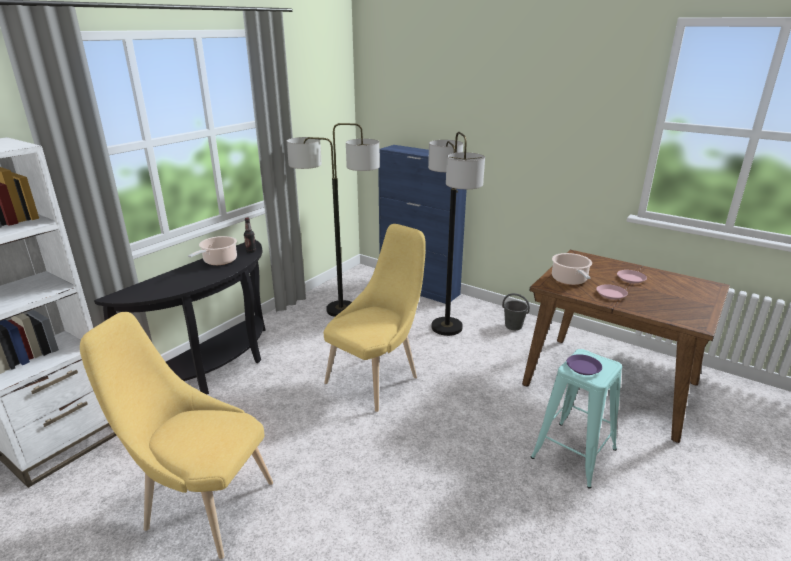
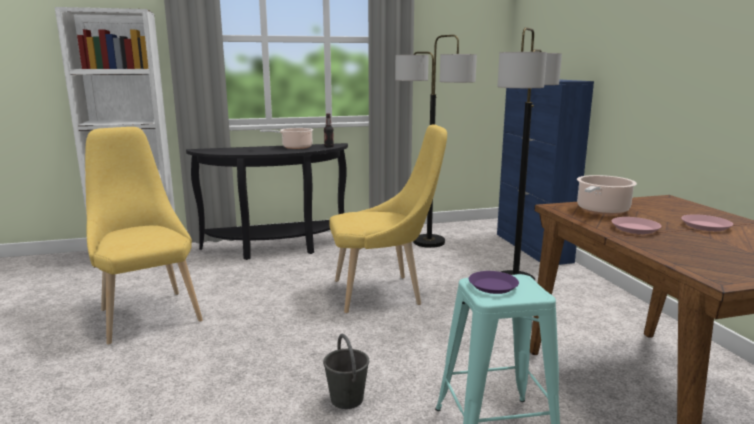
camera: 40 degrees right, 10 degrees down
(514, 326) = (602, 304): grey bucket -> grey bucket (347, 399)

